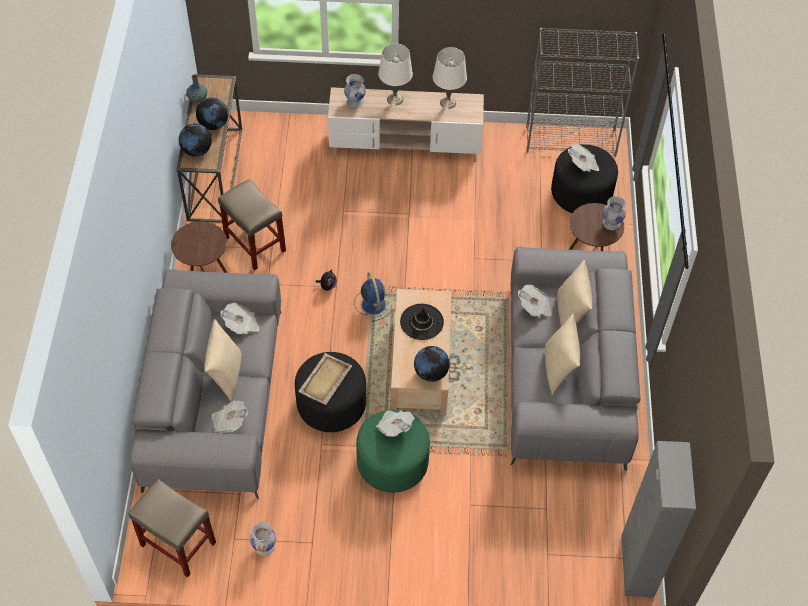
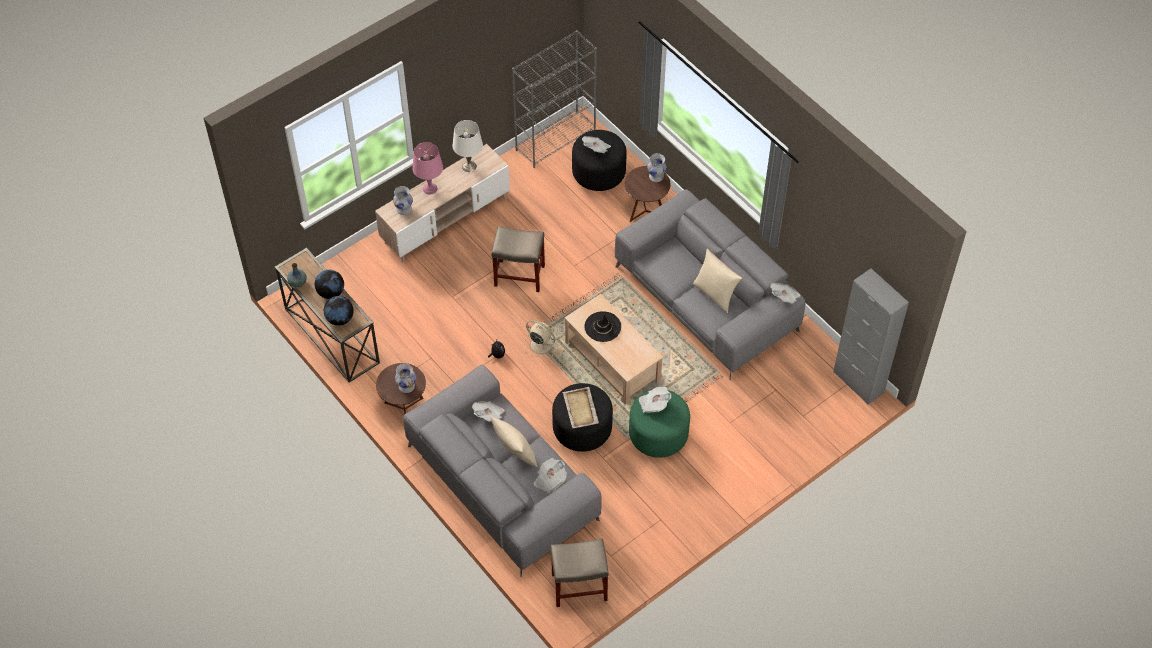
camera: 40 degrees left, 0 degrees up
(254, 244) = (415, 363): beige stool -> beige stool (518, 275)
(264, 546) = (634, 544): white vase -> white vase (406, 386)
(373, 304) = (540, 344): blue fan -> beige fan
(395, 99) = (429, 188): white table lamp -> pink table lamp
(431, 373) = (642, 354): globe -> none
(534, 307) = (662, 266): newspaper -> newspaper (784, 297)
(570, 314) = (688, 254): beige pillow -> none

